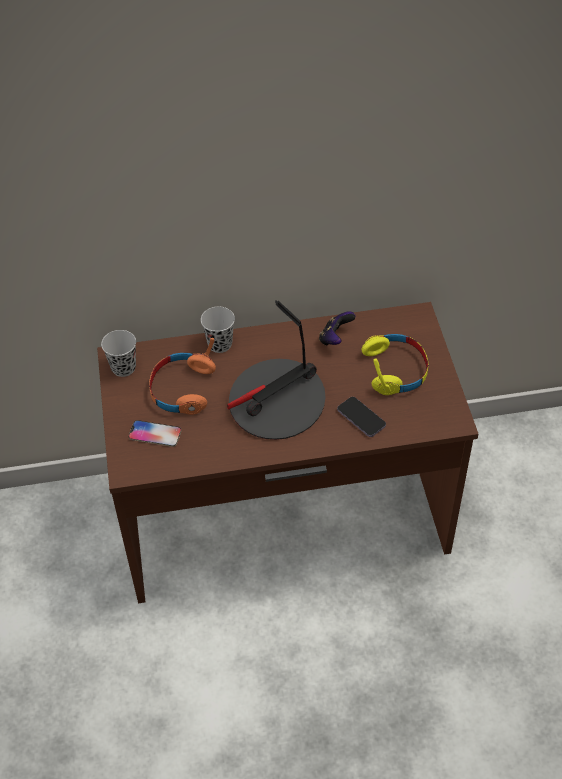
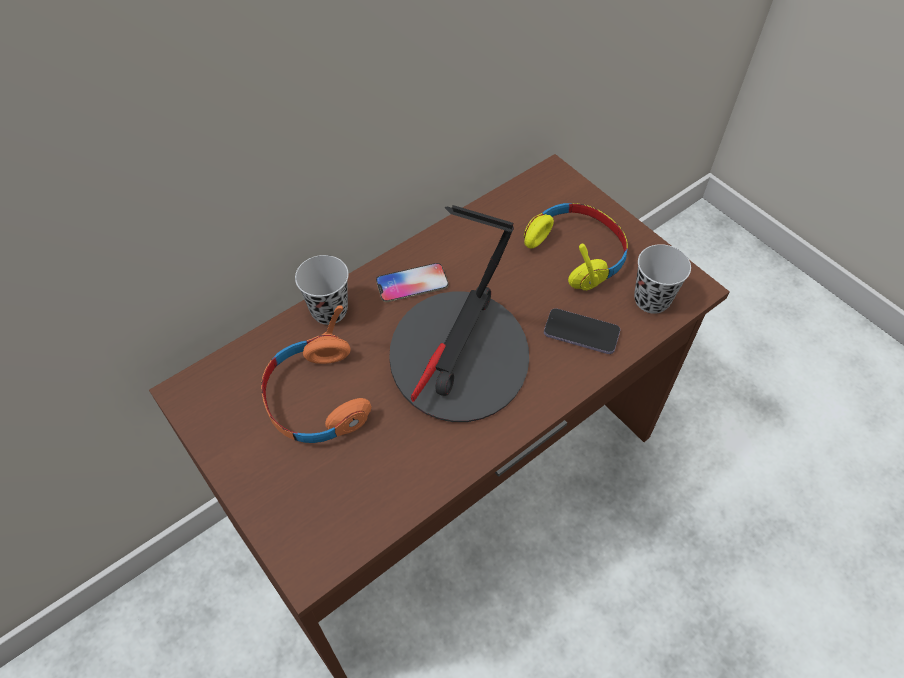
camera: 30 degrees left, 5 degrees up
(123, 368) = (208, 404): black cup -> black cup (651, 300)
(155, 434) = (317, 486): phone -> phone (412, 283)
(335, 338) = (475, 242): game controller -> none

